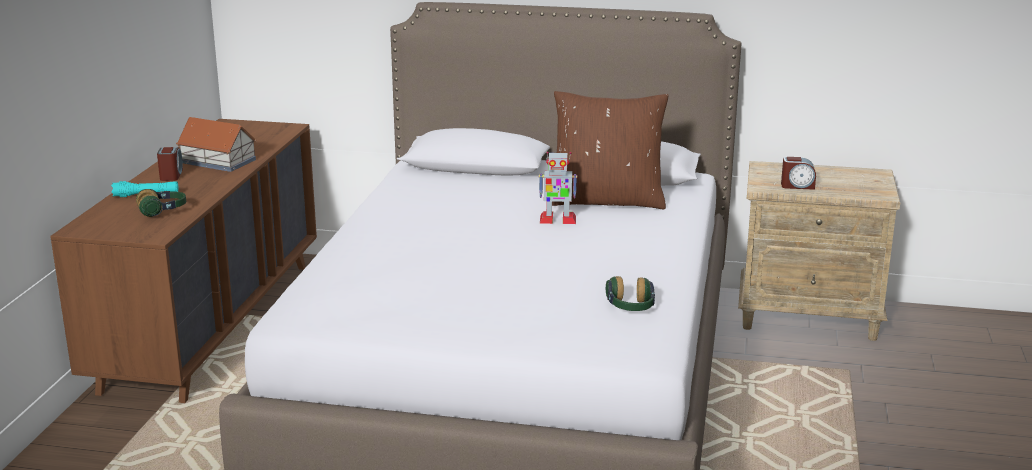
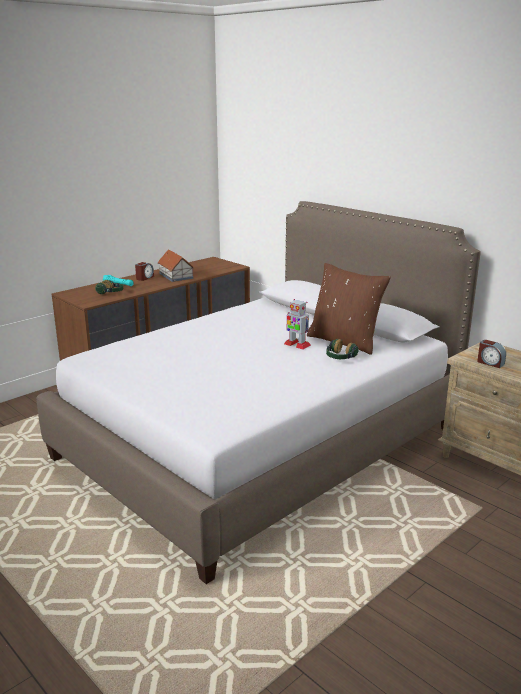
camera: 35 degrees right, 0 degrees up
(630, 307) = (248, 404): headphones -> headphones (340, 358)

